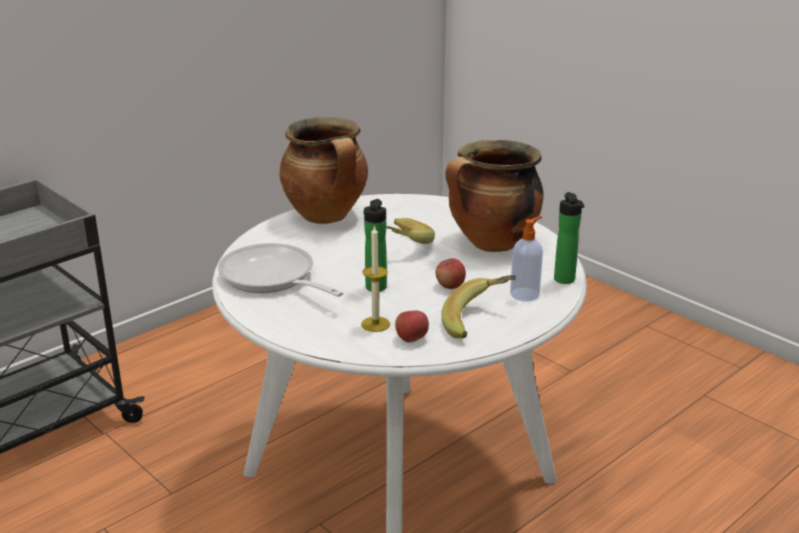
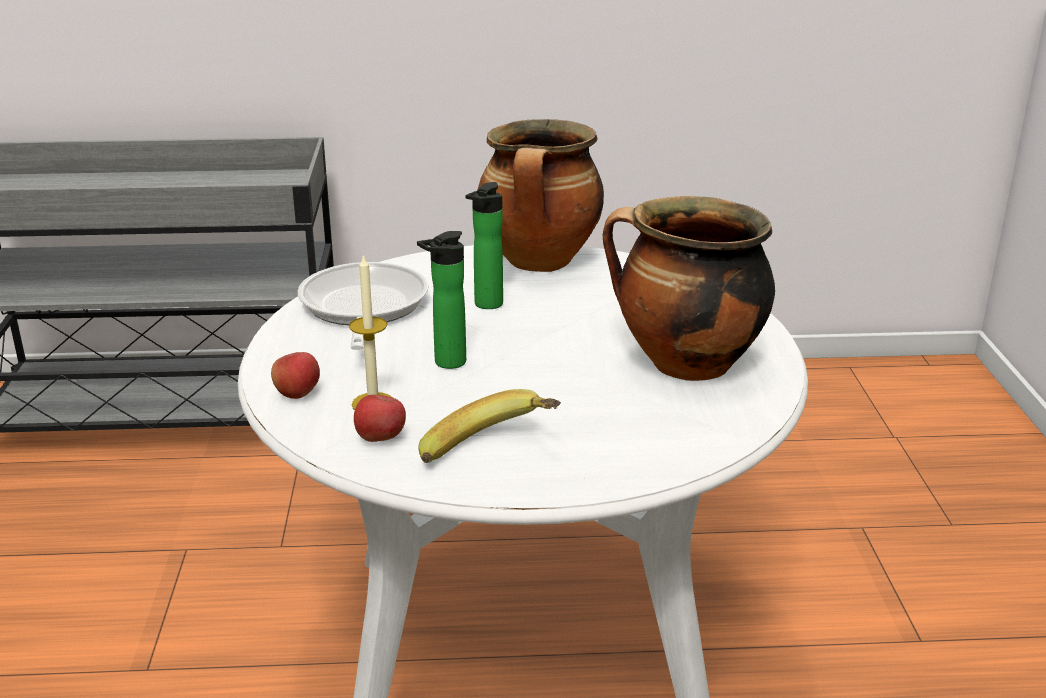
camera: 40 degrees right, 0 degrees up
(402, 245) = (568, 325): banana -> none
(450, 286) = (538, 395): apple -> apple (297, 393)
(525, 294) = (615, 446): soap dispenser -> none
(565, 281) = (703, 452): bottle -> bottle (486, 305)

